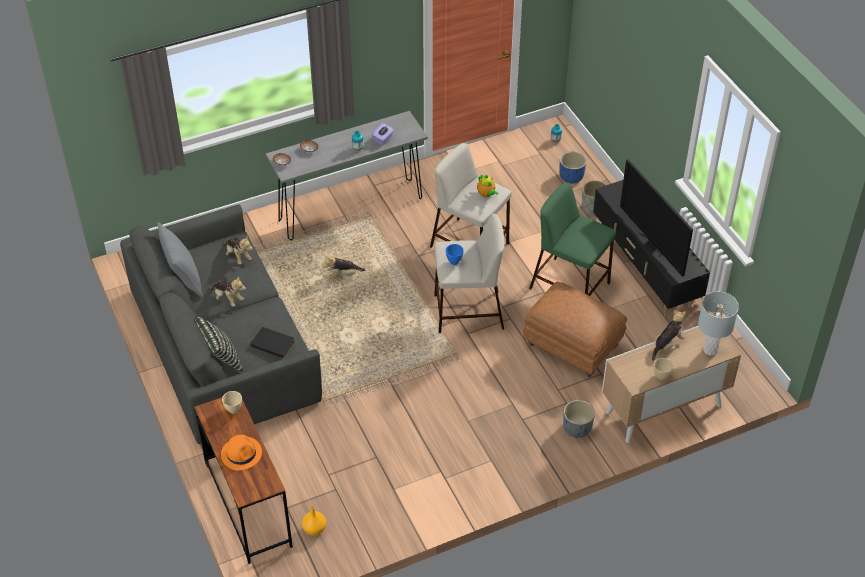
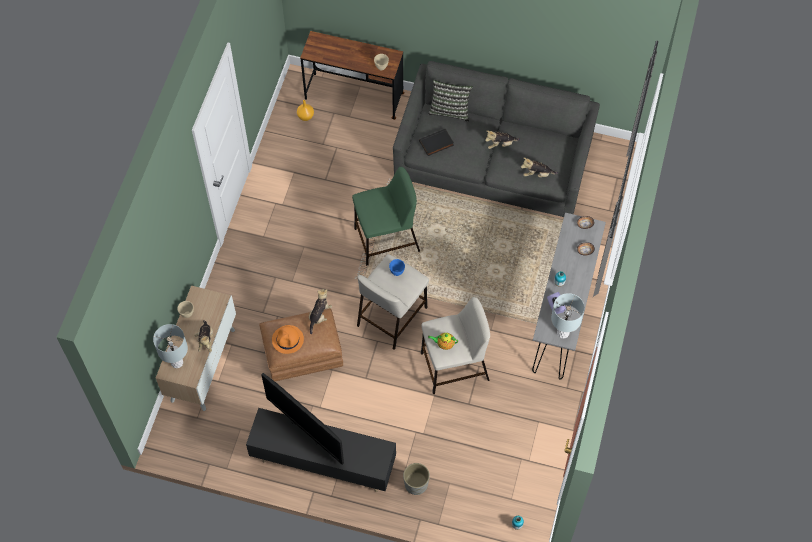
camera: 130 degrees right, 15 degrees up
(183, 279) = (541, 131): grey pillow -> none
(241, 453) = (345, 53): orange hat -> orange hat (288, 340)
(343, 275) = (497, 265): plush toy -> plush toy (319, 316)
(402, 123) = (563, 333): none -> grey table lamp
(570, 286) = (355, 400): green stool -> green stool (386, 240)
(571, 177) = (463, 499): blue planter -> none
(577, 429) = (238, 302): grey planter -> none
(652, 243) = (306, 431): television -> television turned 150 degrees counterclockwise

